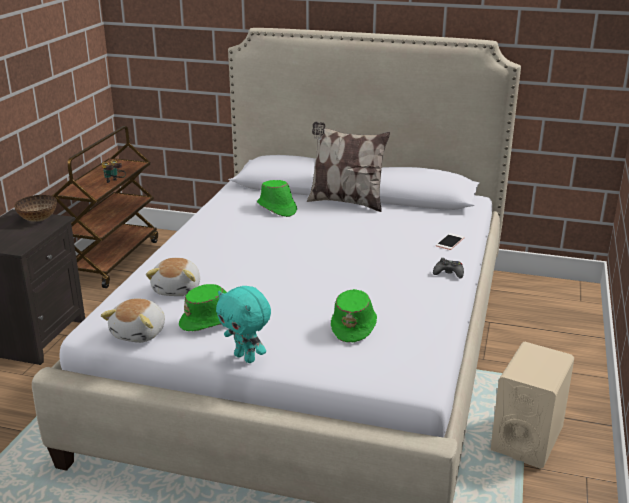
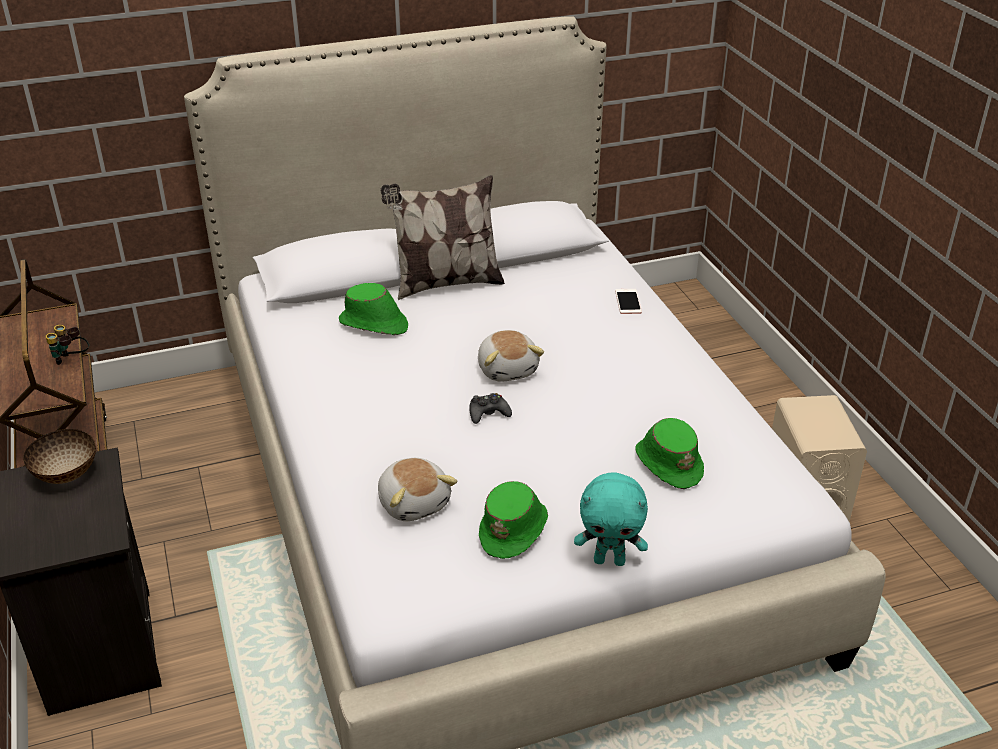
camera: 35 degrees left, 10 degrees up
(140, 333) = (449, 588): plush toy -> plush toy (508, 369)
(448, 273) = (675, 347): black game controller -> black game controller (488, 413)

